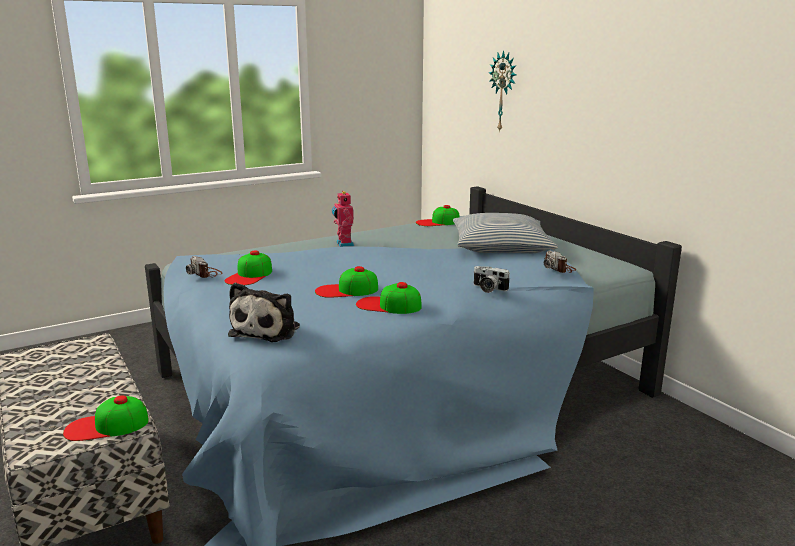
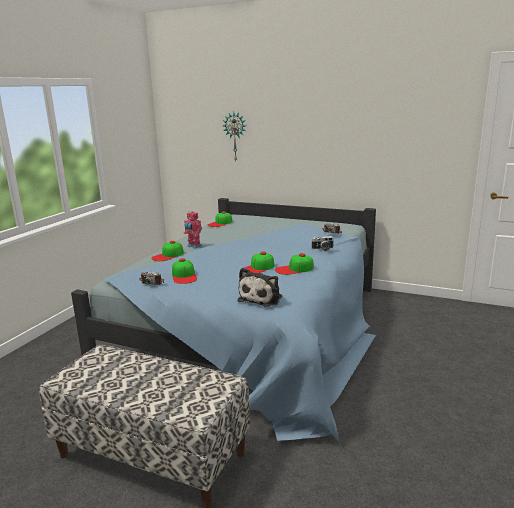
camera: 35 degrees left, 0 degrees up
(106, 426) = (214, 387): cap -> cap (168, 255)
(268, 330) = (262, 298): plush toy -> plush toy turned 45 degrees clockwise
(500, 247) = (280, 228): pillow -> none

